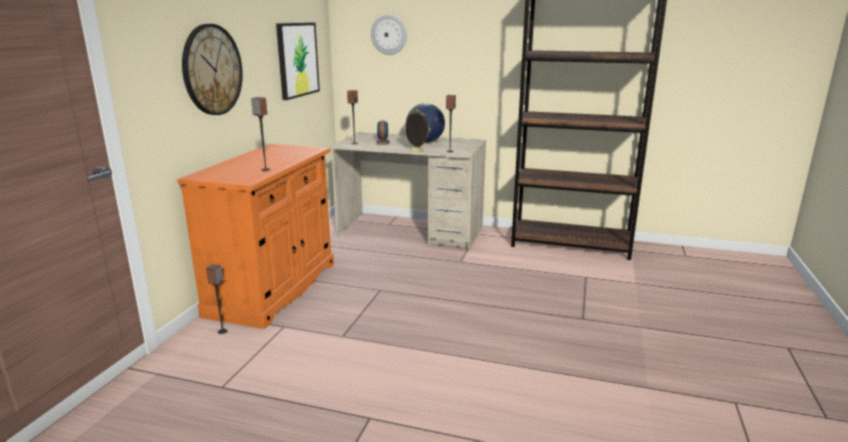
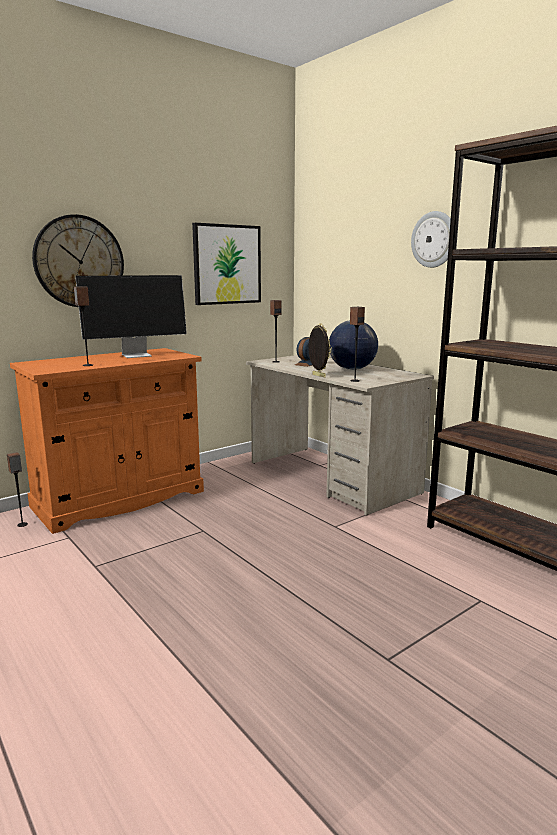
camera: 35 degrees right, 5 degrees down
(273, 154) = (137, 355): none -> monitor
(389, 34) = (343, 239): wall clock -> wall clock (434, 239)

